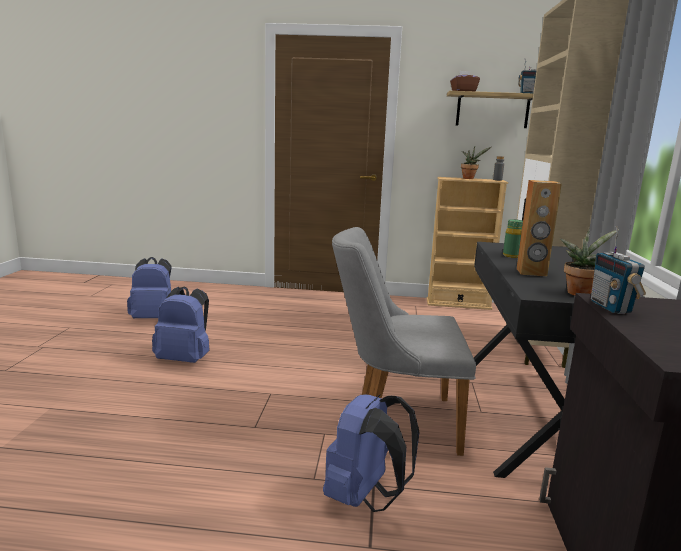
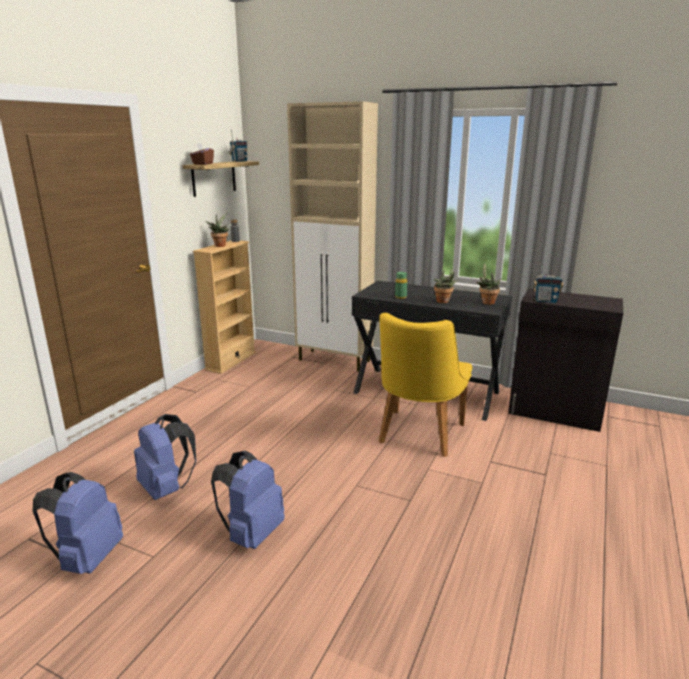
camera: 70 degrees left, 5 degrees up
(365, 497) = (503, 467): blue backpack -> blue backpack (167, 488)
(395, 420) = (417, 437): grey chair -> yellow chair
(531, 272) = (444, 302): brown speaker -> potted plant

